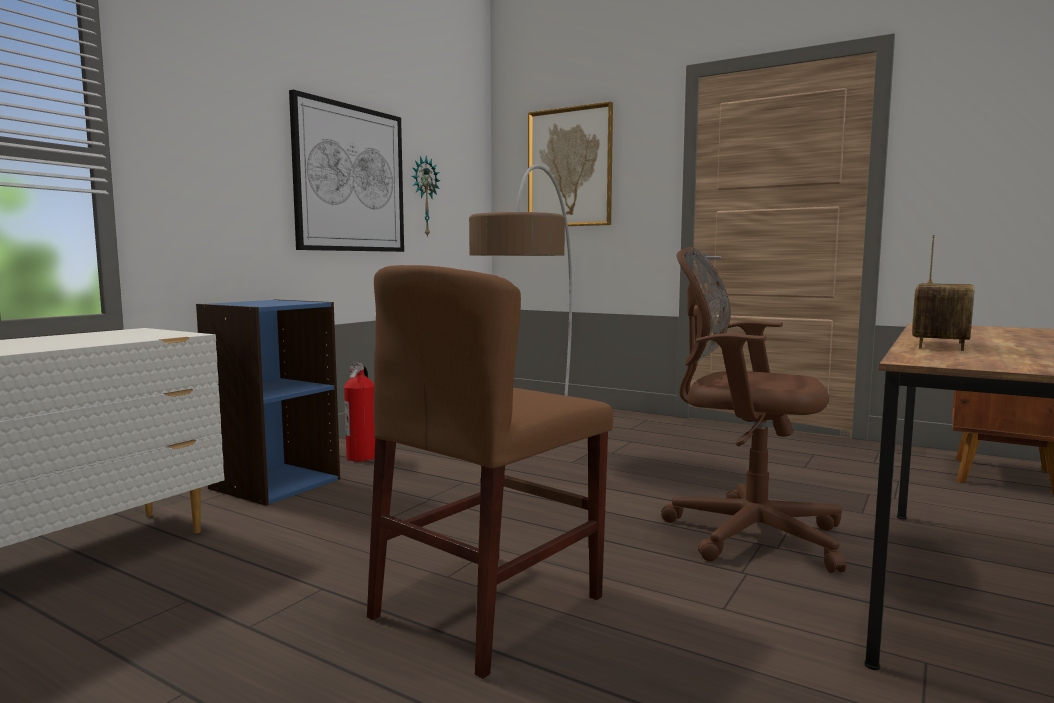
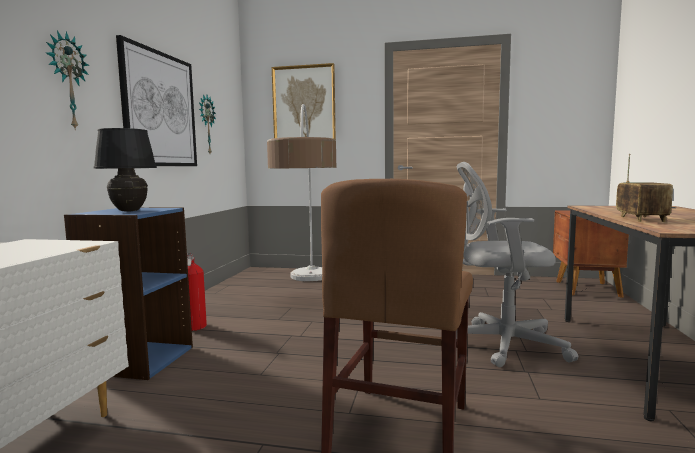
camera: 20 degrees left, 0 degrees up
(220, 150) = (67, 81): none -> wall clock
(265, 303) = (129, 211): none -> black table lamp
(745, 533) = (500, 344): brown office chair -> grey office chair

